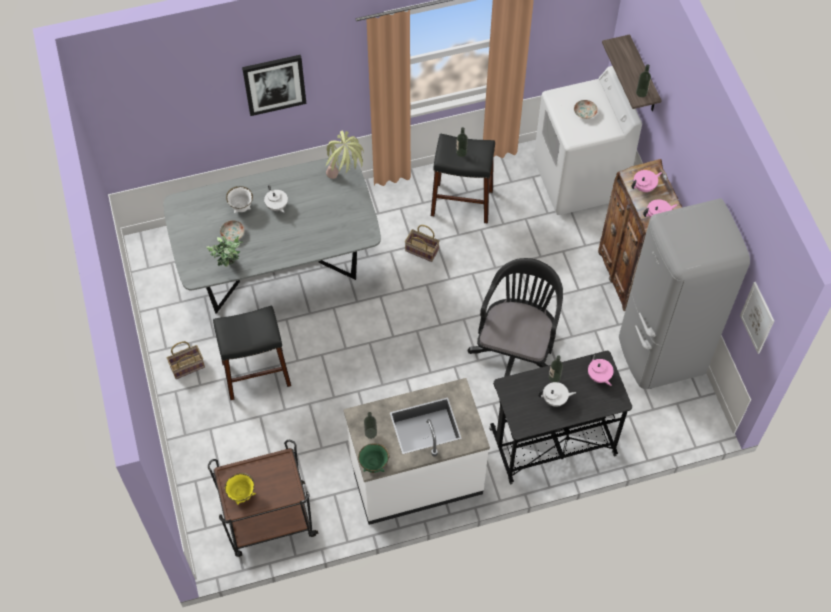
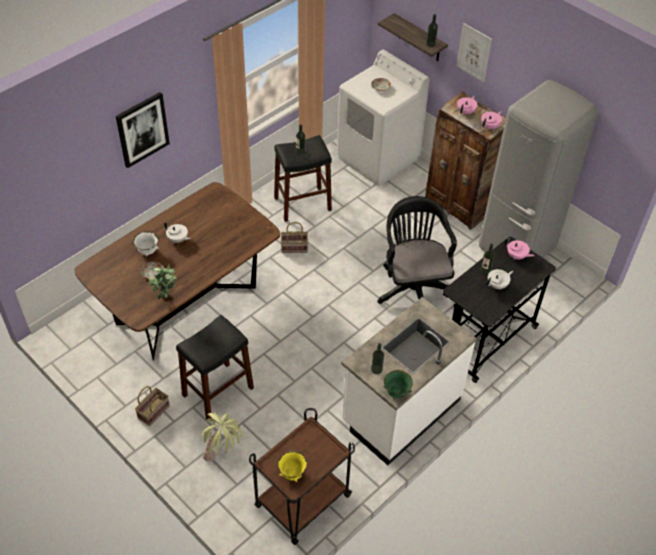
camera: 30 degrees left, 10 degrees down
(279, 270) = (187, 306): grey dining table -> brown dining table
(346, 178) = (222, 199): potted plant -> potted plant (223, 455)
(757, 317) = (617, 156): picture -> picture (474, 52)

